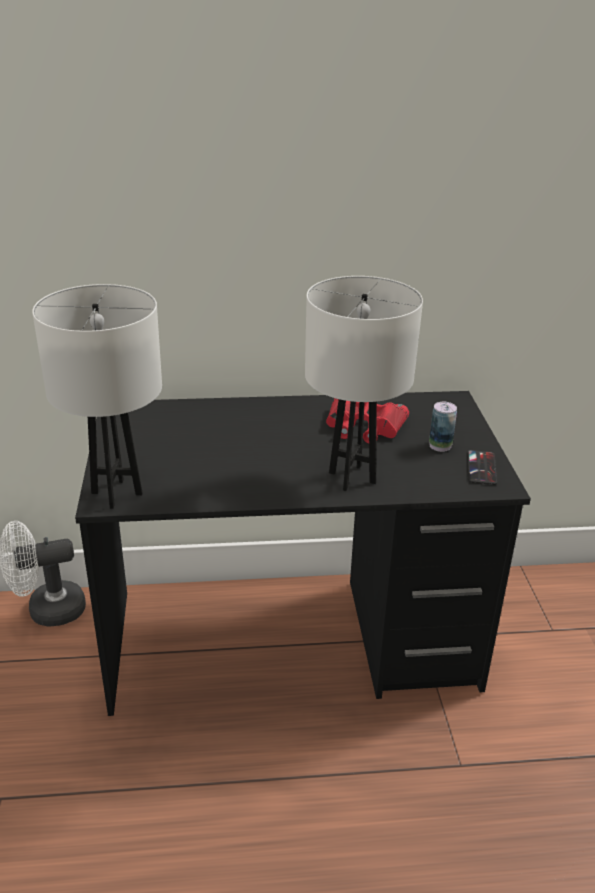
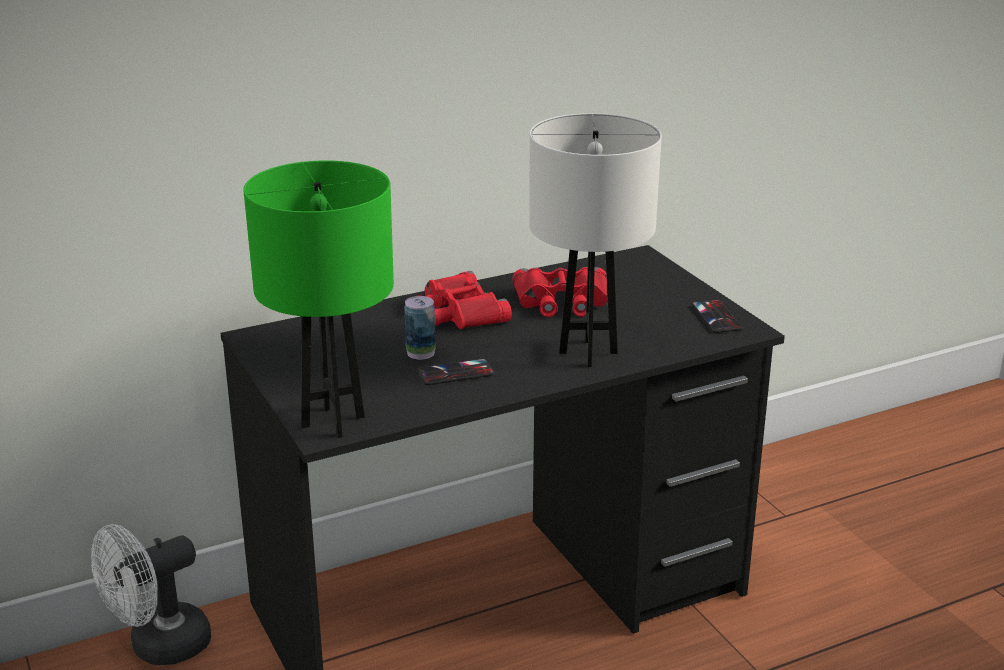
camera: 20 degrees left, 5 degrees down
(116, 493) = (332, 421): white table lamp -> green table lamp
(237, 472) = (455, 373): none -> phone
(278, 420) = (459, 312): none -> red binoculars
(440, 446) = (658, 304): can -> can (420, 353)

